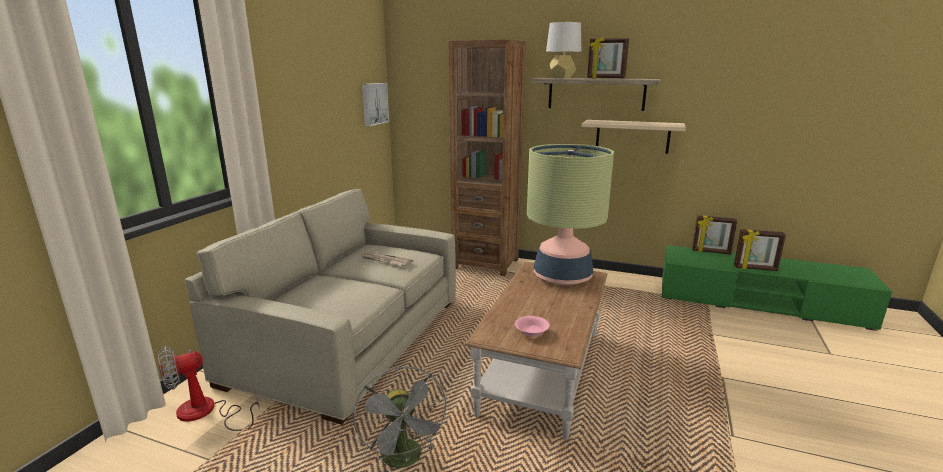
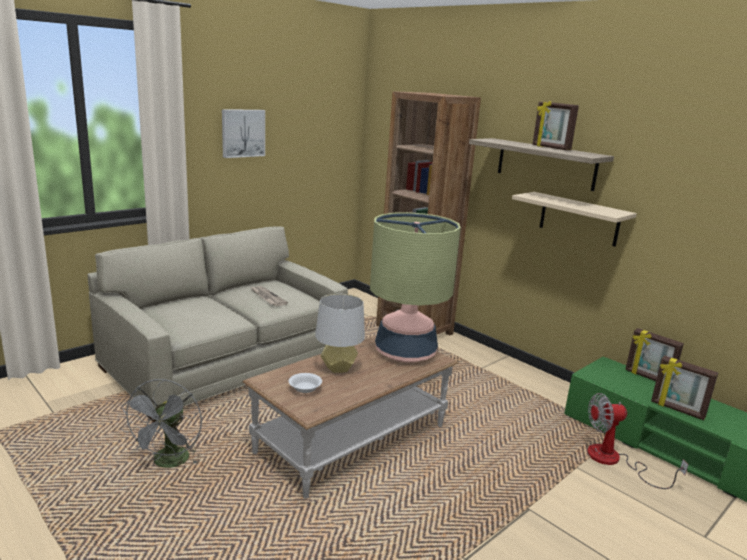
camera: 25 degrees right, 0 degrees up
(206, 413) = (80, 382): fan -> fan (614, 461)
(374, 104) = (339, 145): picture -> picture (242, 133)
(532, 332) = (305, 389): pink bowl -> white bowl
(561, 78) = (506, 142): grey table lamp -> grey table lamp (338, 368)

